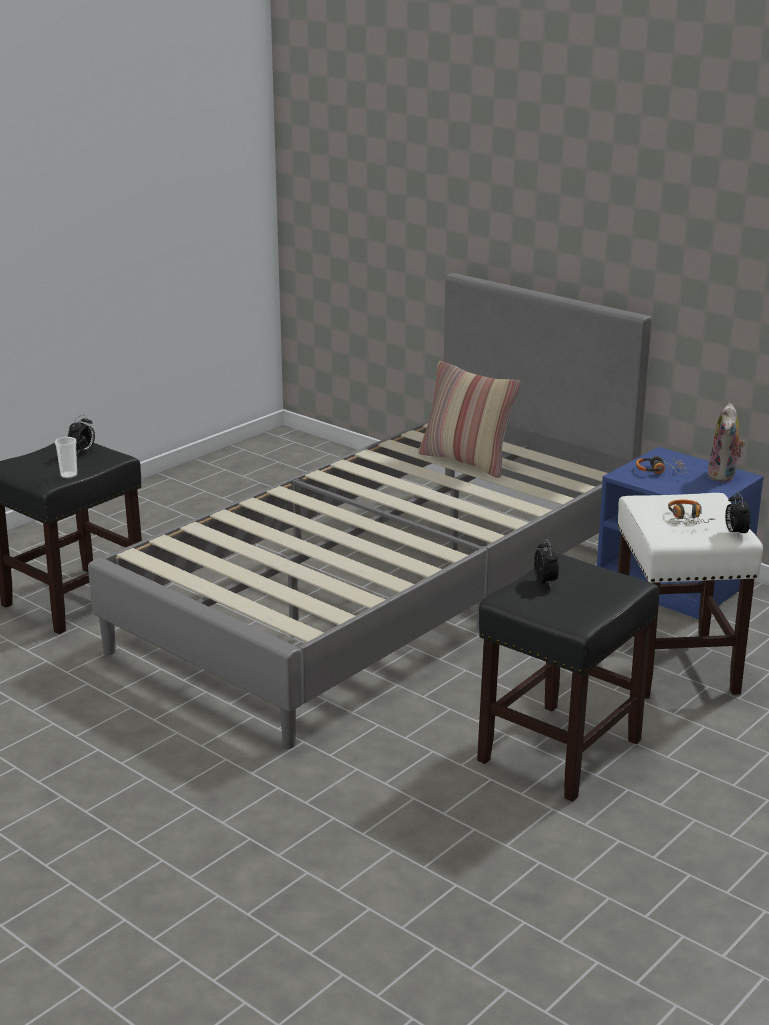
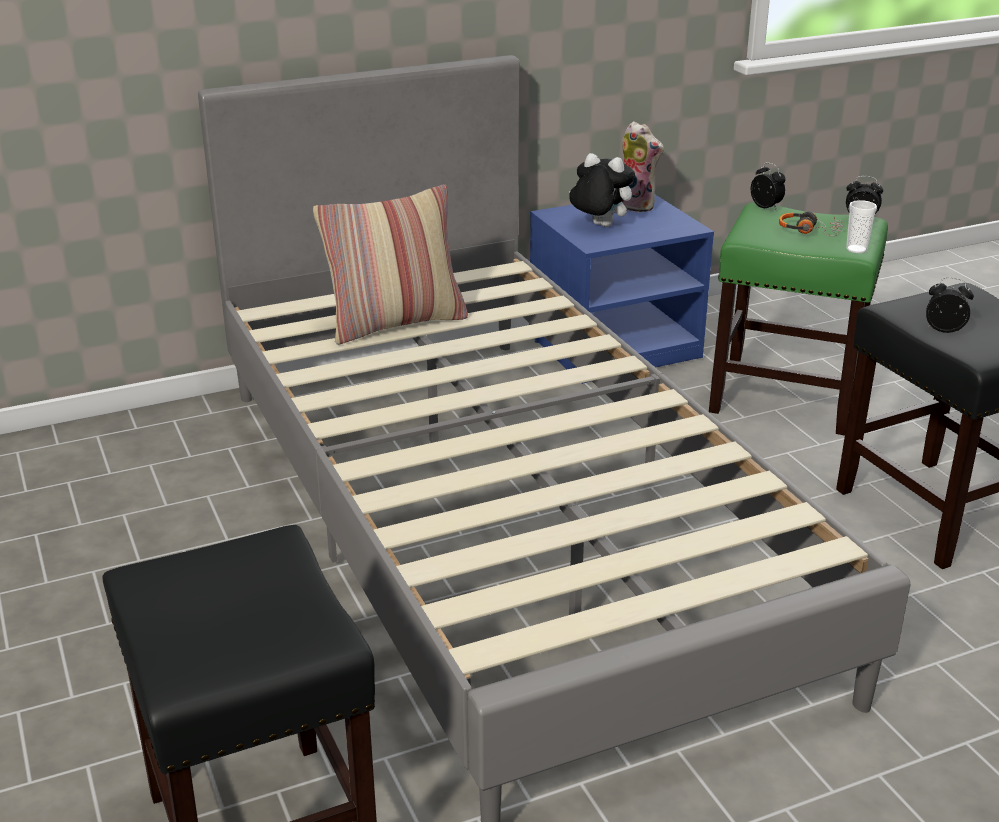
camera: 65 degrees left, 5 degrees up
(69, 475) = (315, 608): cup -> cup (856, 249)
(83, 451) = (206, 573): alarm clock -> alarm clock (766, 207)
(660, 471) = (598, 226): headphones -> plush toy
(675, 666) = (787, 398): white stool -> green stool

